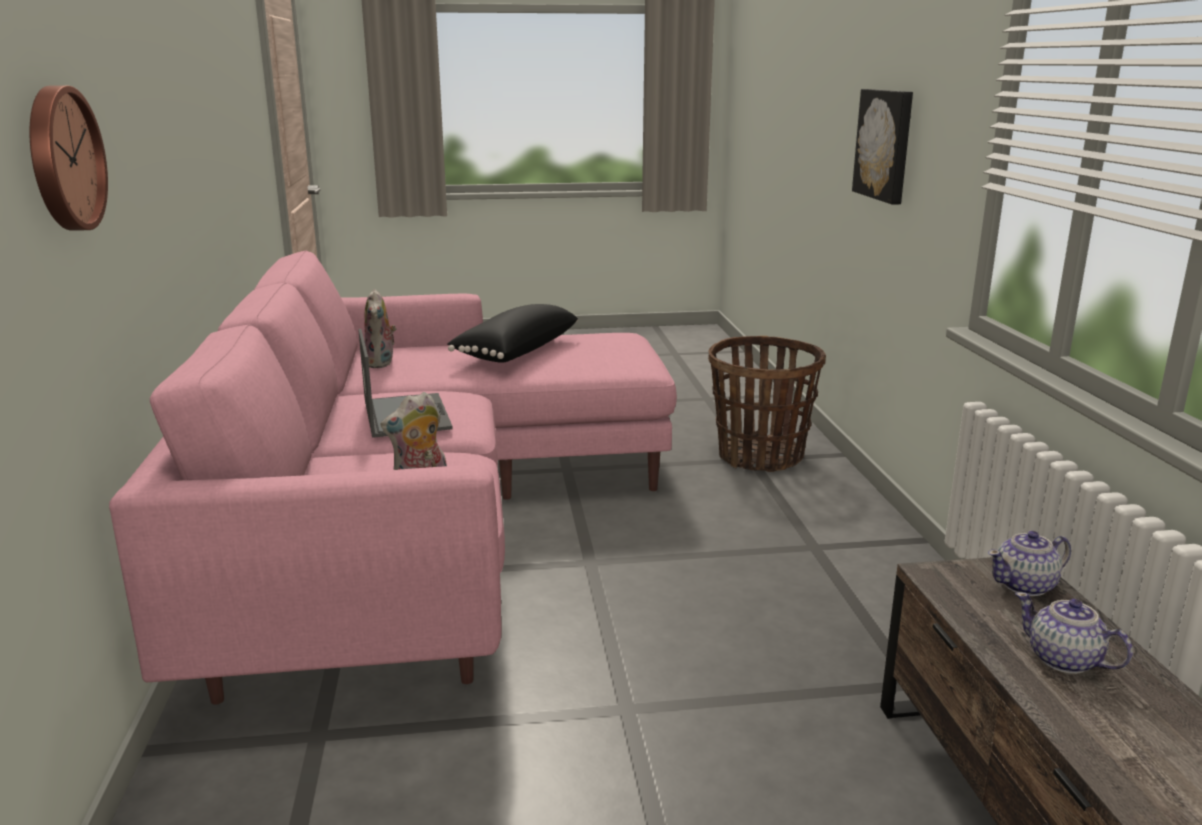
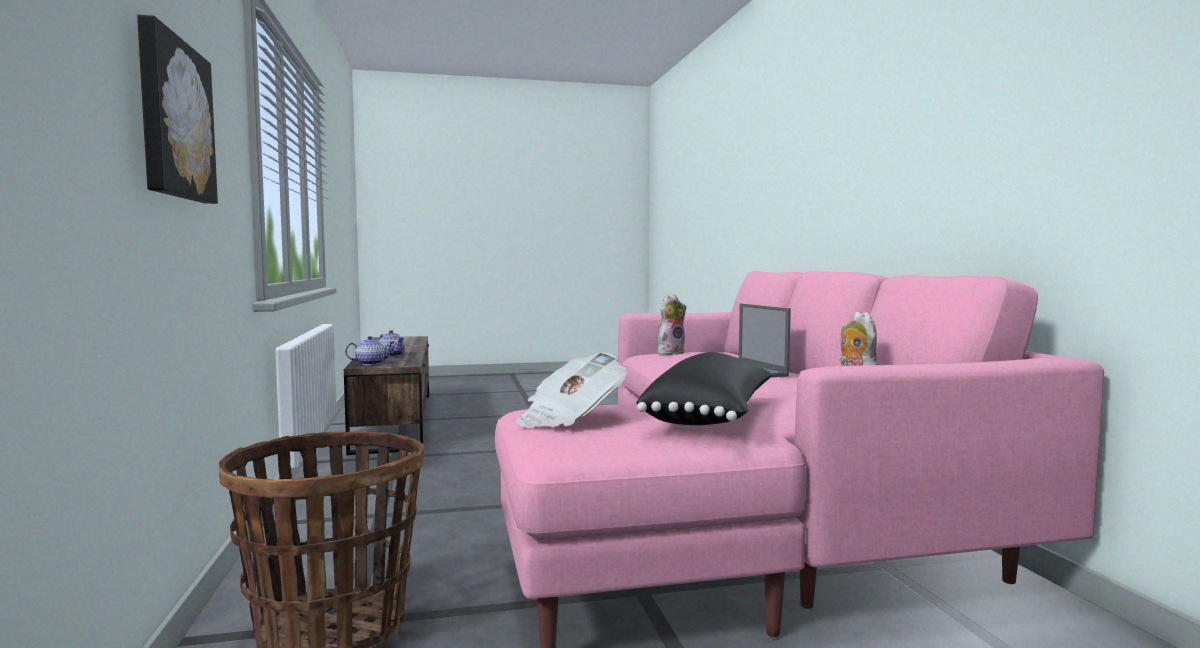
camera: 175 degrees right, 15 degrees down
(62, 159) = (793, 172): wall clock -> none
(616, 351) = (570, 419): none -> newspaper

